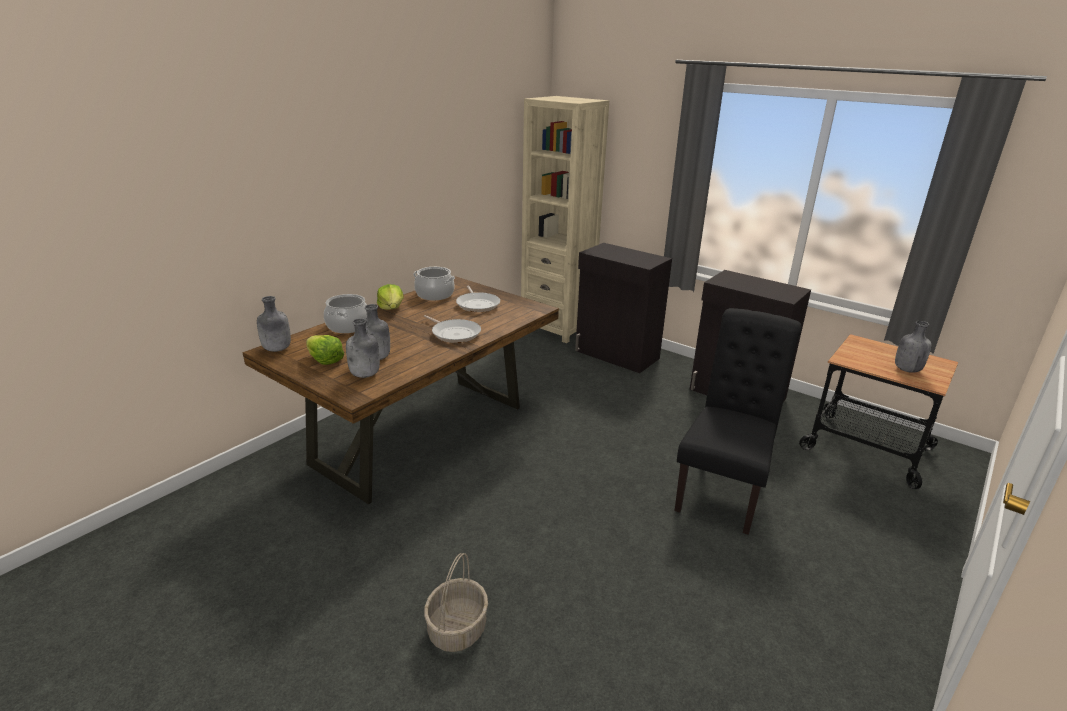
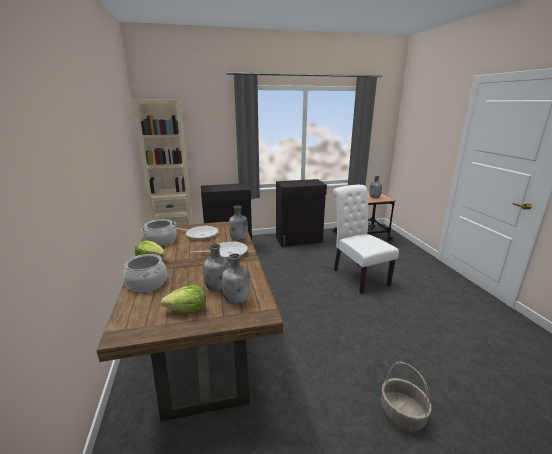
camera: 50 degrees left, 5 degrees down
(277, 349) = (127, 328): grey bottle -> grey bottle (239, 239)
(723, 489) = (357, 275): black chair -> white chair

